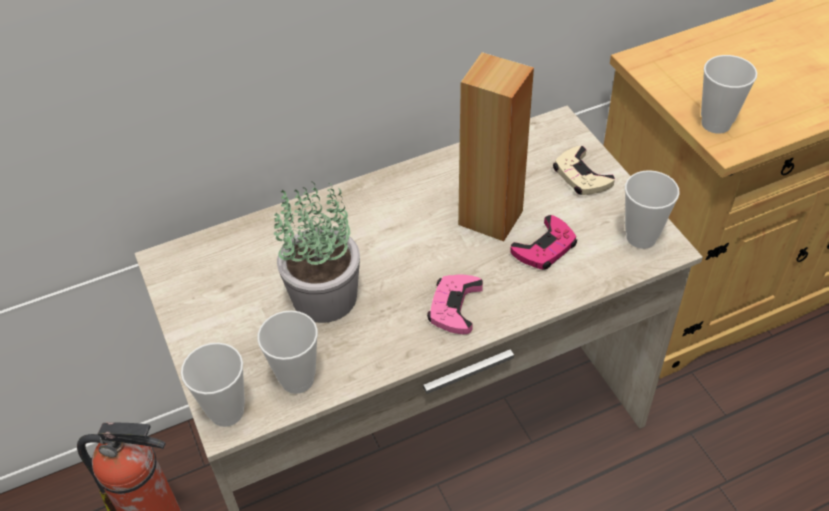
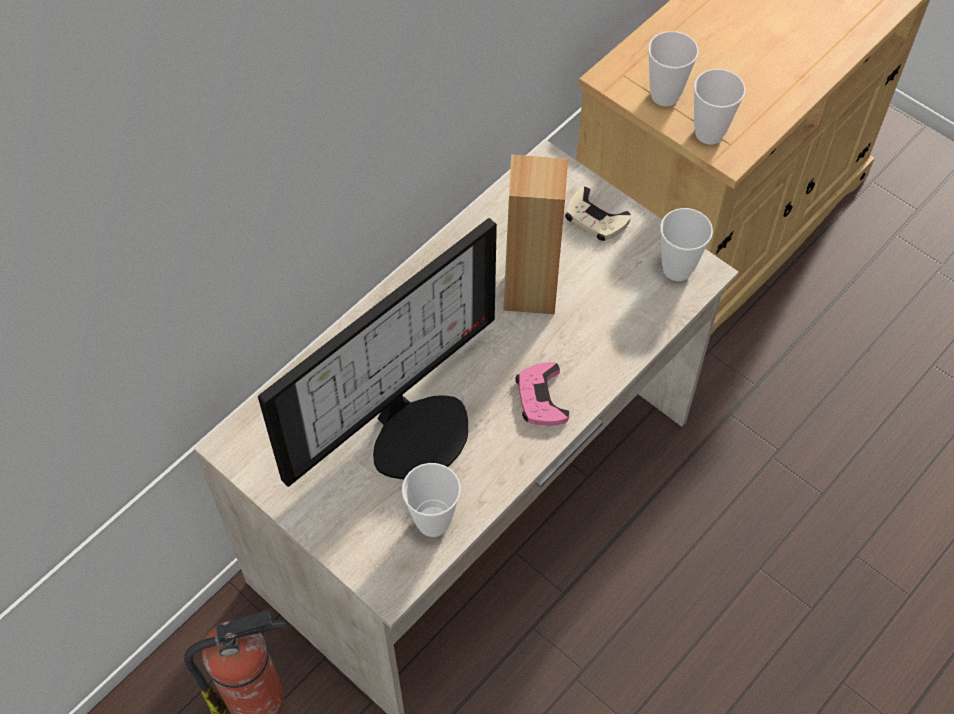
camera: 25 degrees left, 10 degrees up
(227, 412) = (384, 576): cup -> cup (665, 95)
(325, 295) = (414, 428): potted plant -> monitor
(545, 248) = (595, 308): pink game controller -> none

